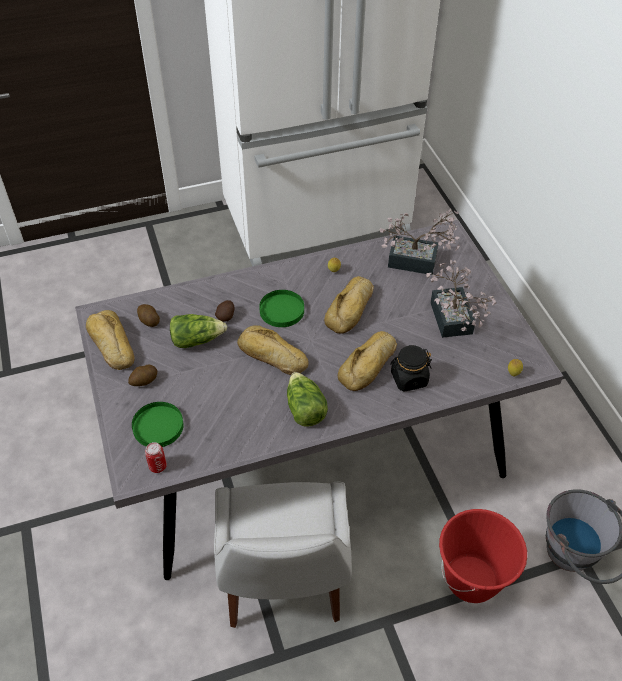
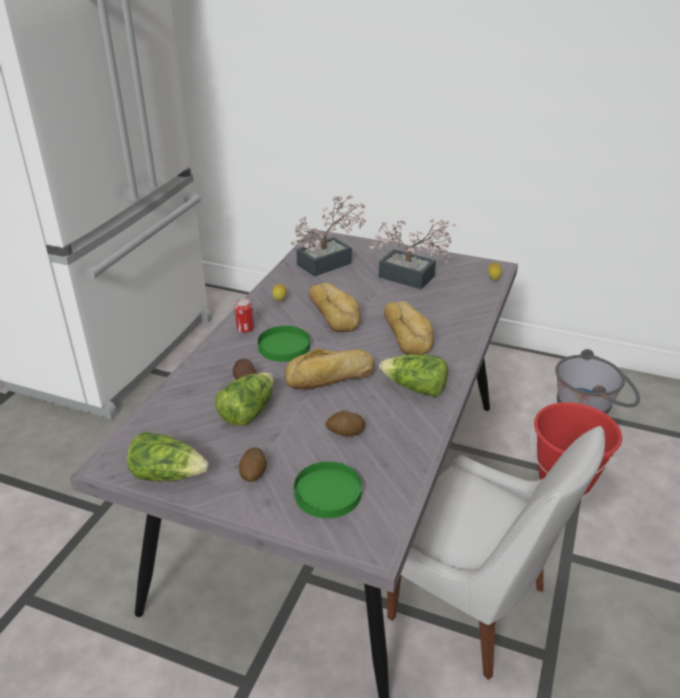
camera: 50 degrees left, 15 degrees down
(111, 345) = (168, 474): bread -> lettuce
(149, 320) = (176, 431): potato -> potato (345, 432)
(157, 466) = (381, 518): can -> can (245, 329)
(409, 379) = (445, 322): black jar -> none

